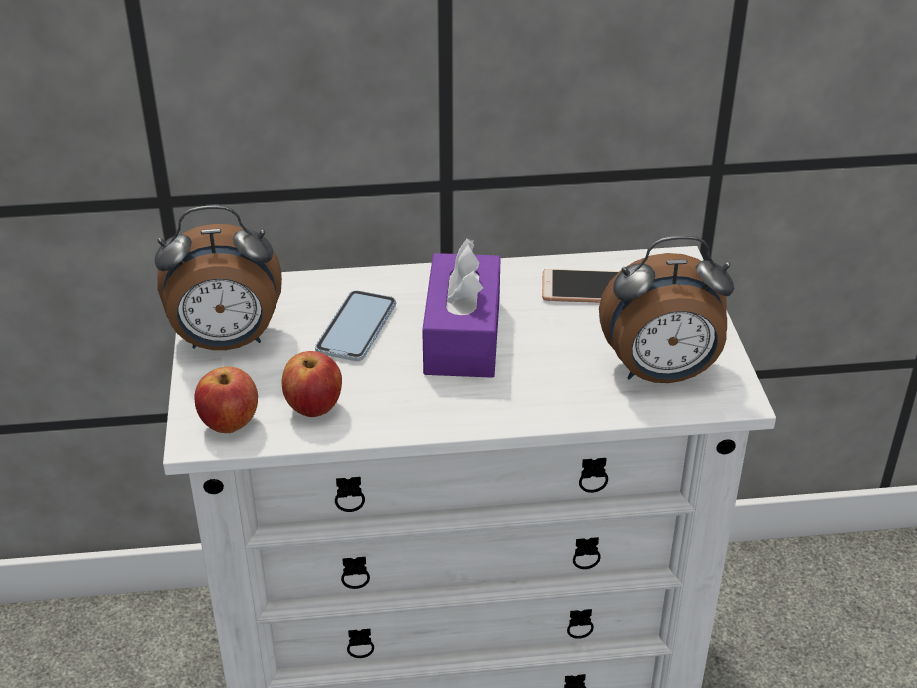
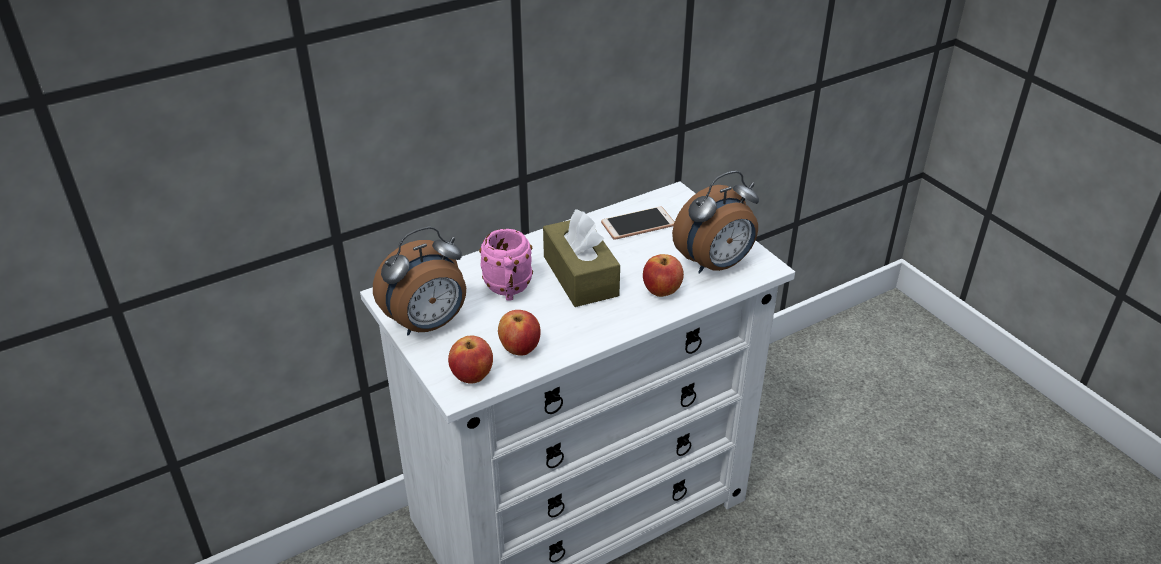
camera: 25 degrees left, 0 degrees up
(356, 328) = (508, 290): phone -> pink mug
(462, 336) = (580, 276): purple tissue box -> brown tissue box
(557, 388) = (662, 291): none -> apple

